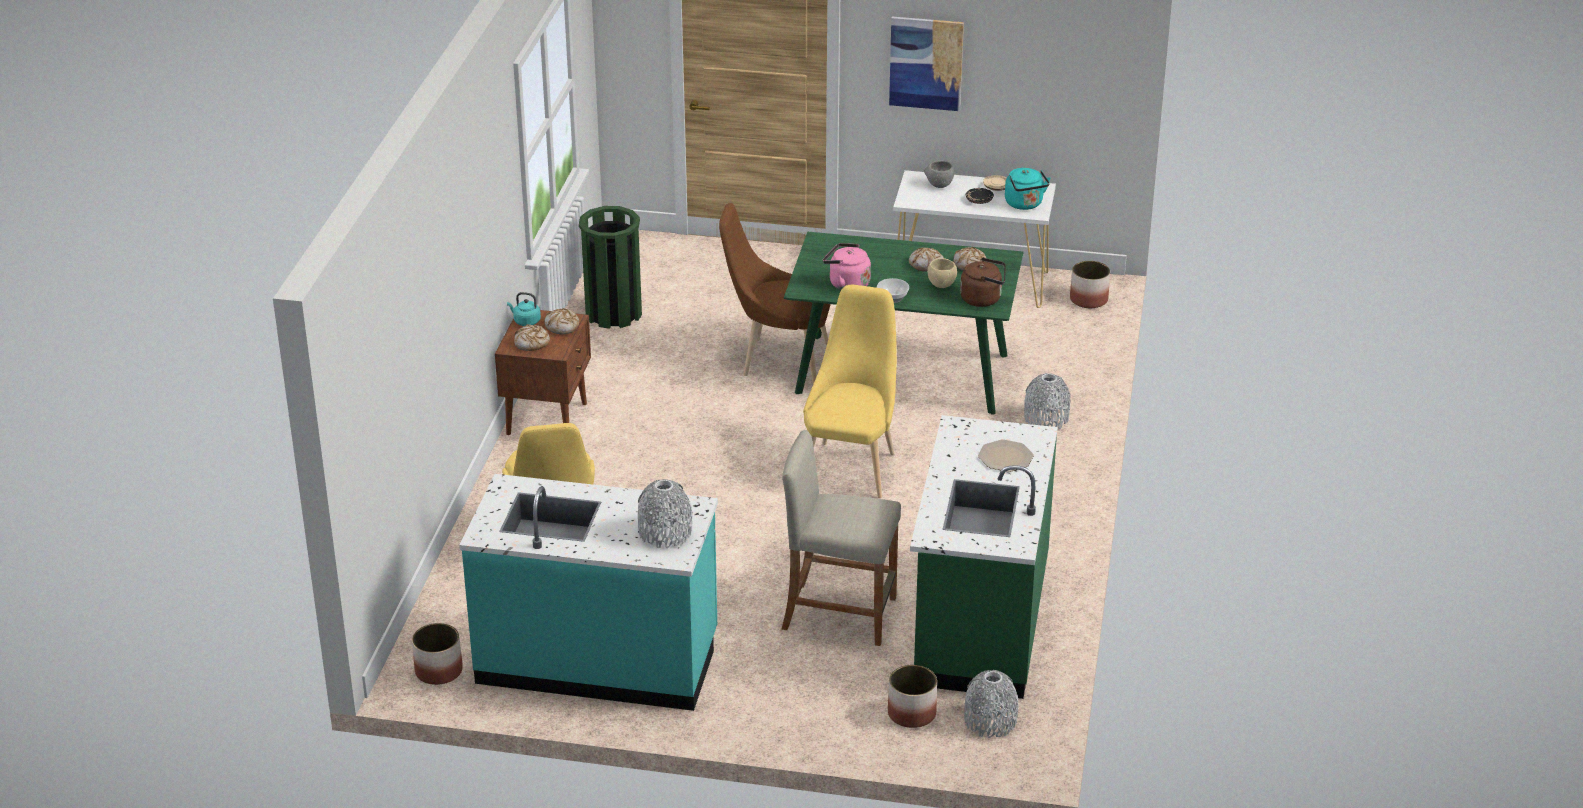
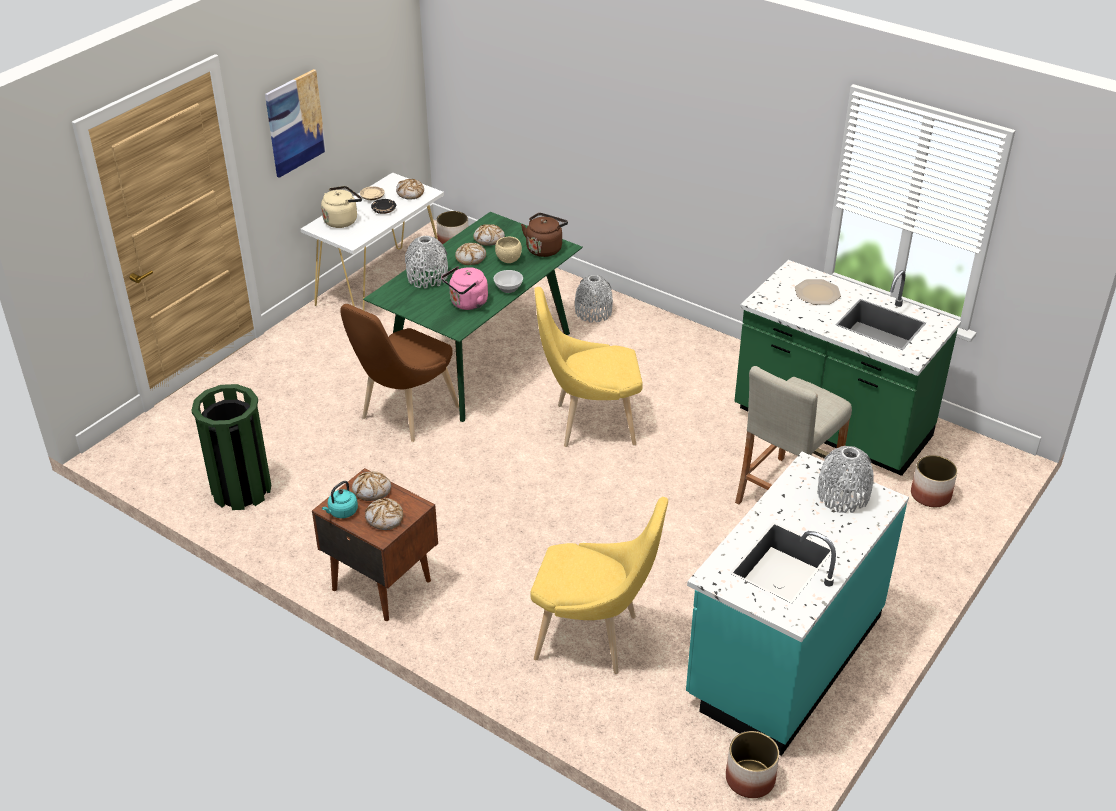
camera: 65 degrees left, 5 degrees up
(851, 466) = (589, 424): yellow chair -> yellow chair turned 45 degrees counterclockwise
(939, 185) = (342, 220): grey bowl -> beige kettle
(990, 721) = (954, 459): grey vase -> grey vase (427, 277)
(1025, 204) = (410, 193): turquoise kettle -> bread

